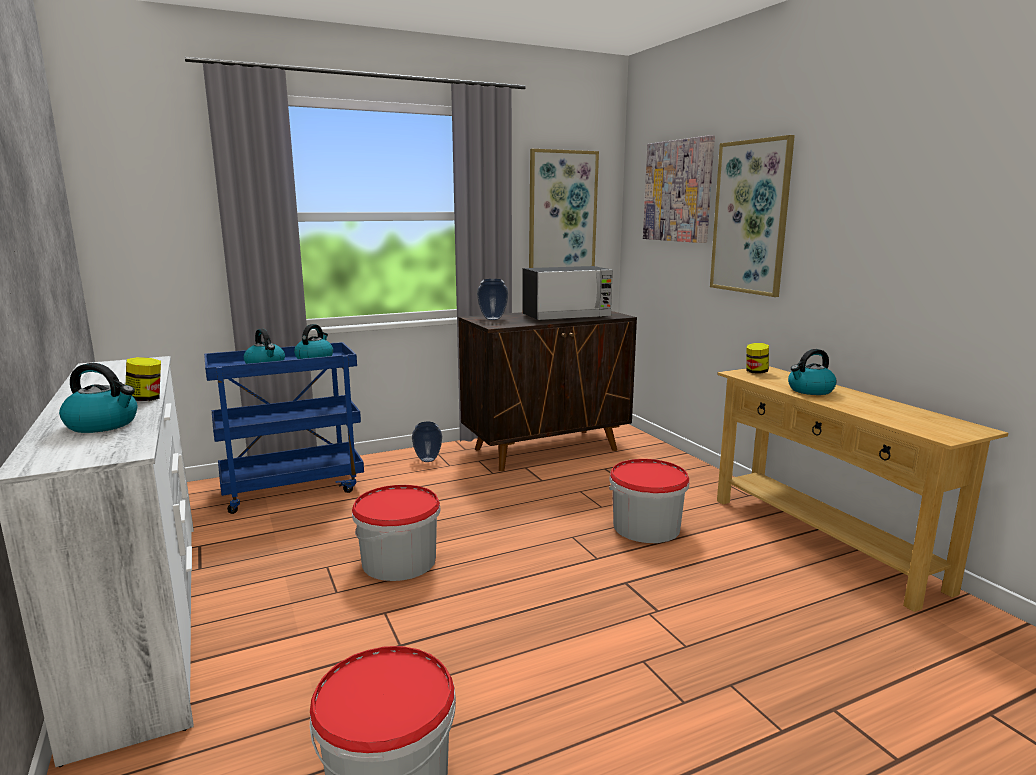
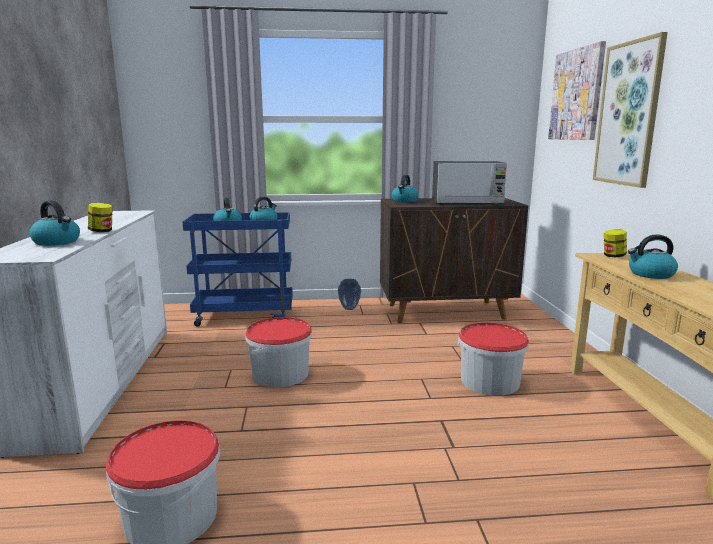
camera: 20 degrees right, 0 degrees up
(493, 319) = (404, 201): vase -> kettle
(562, 212) = (480, 117): picture -> none

